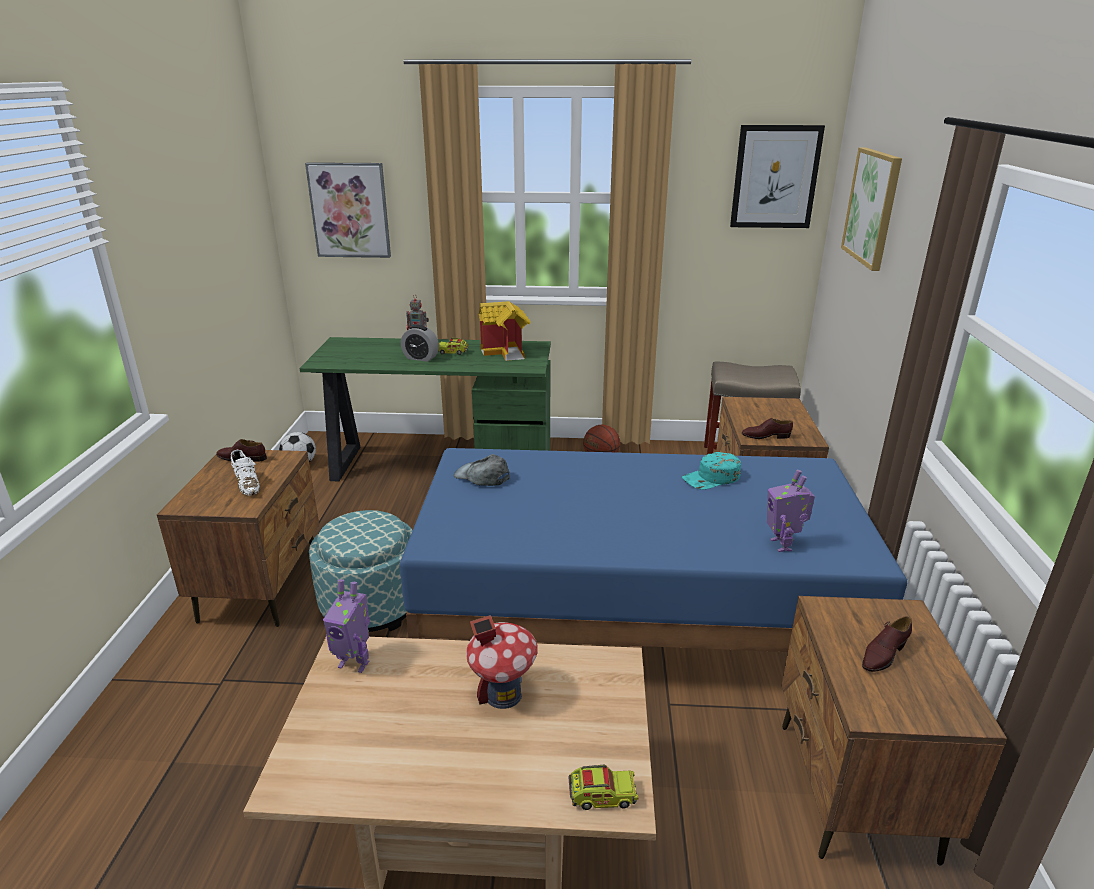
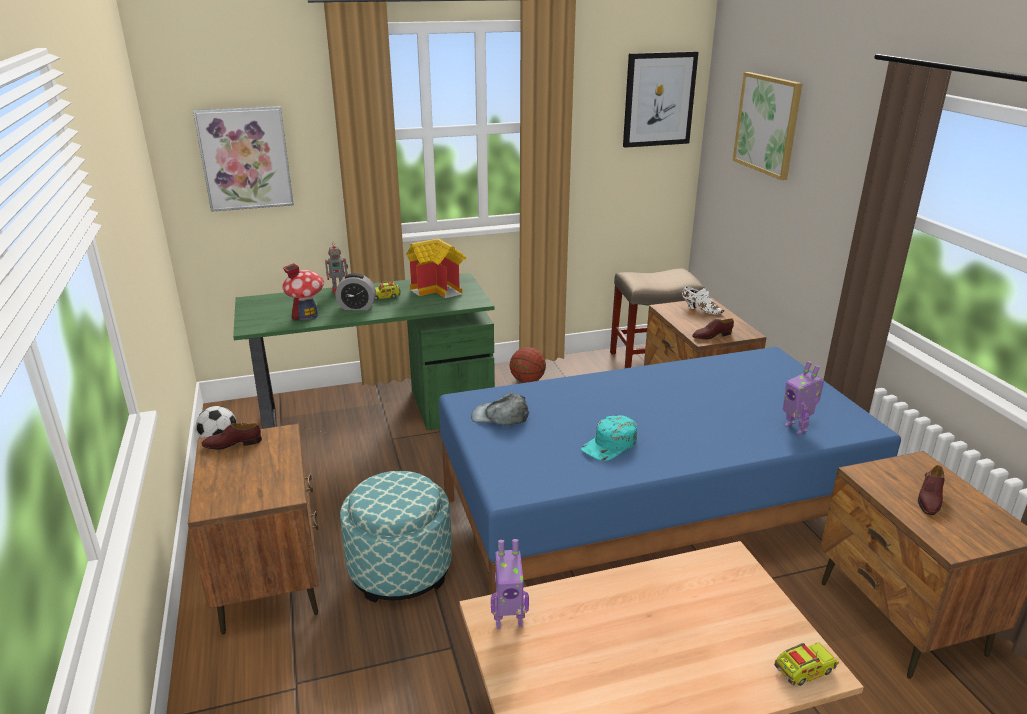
camera: 20 degrees left, 0 degrees up
(247, 484) = (264, 470): white shoe -> white shoe (700, 309)
(503, 694) = (662, 611): toy house -> toy house (307, 315)
(711, 478) = (699, 381): turquoise cap -> turquoise cap (610, 445)

